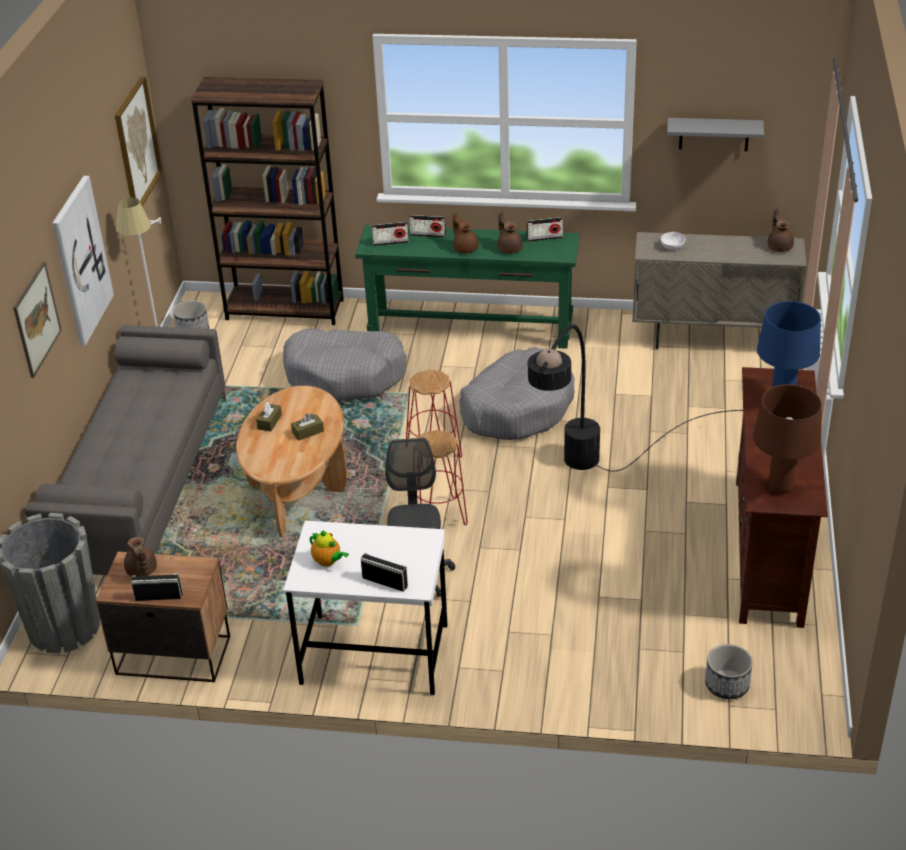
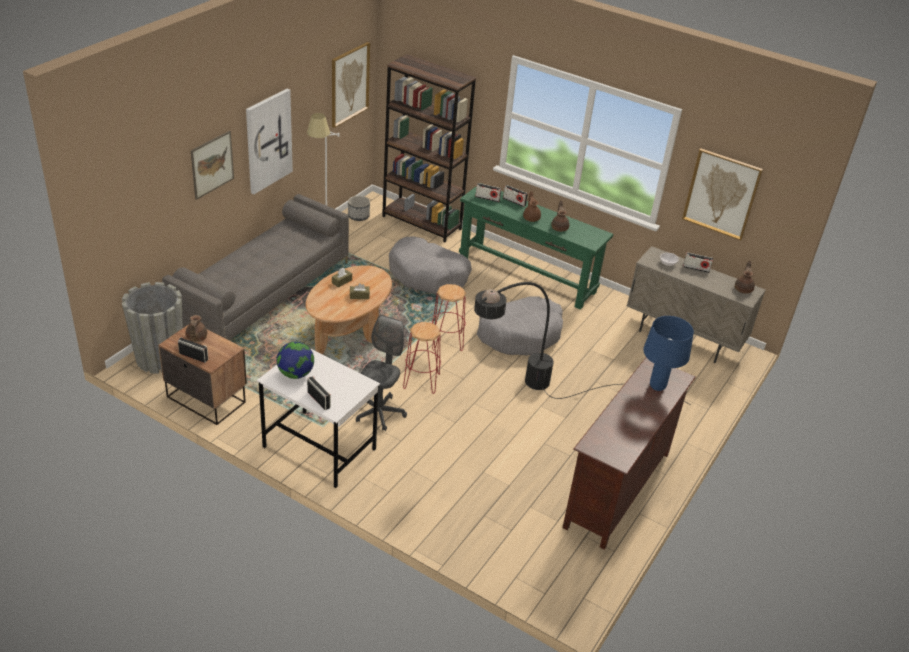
camera: 20 degrees right, 0 degrees up
(328, 561) = (296, 374): teapot -> globe
(544, 238) = (587, 229): radio -> radio (696, 268)
(714, 134) = (721, 194): grey shelf -> picture
(727, 685) = (524, 564): planter -> none
(780, 487) = (608, 442): brown table lamp -> none

